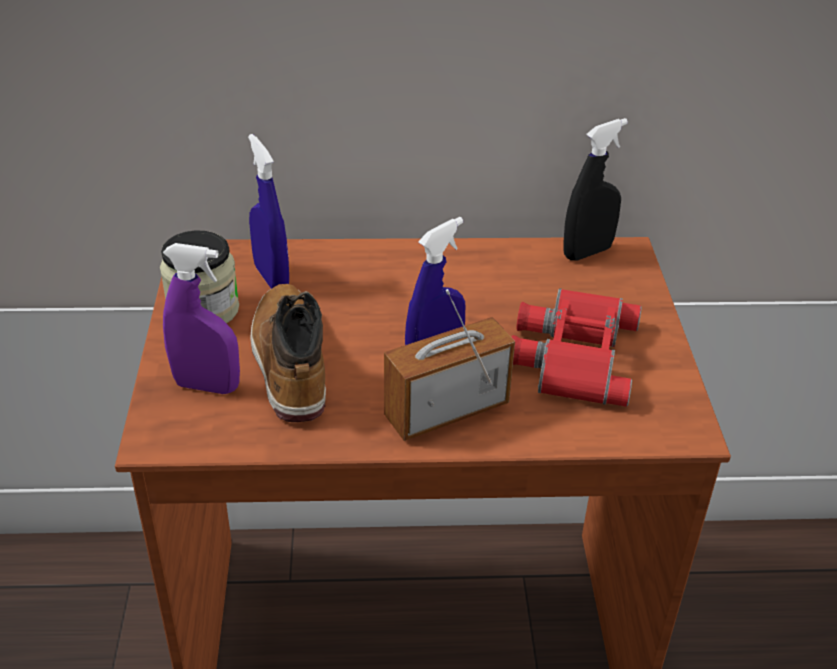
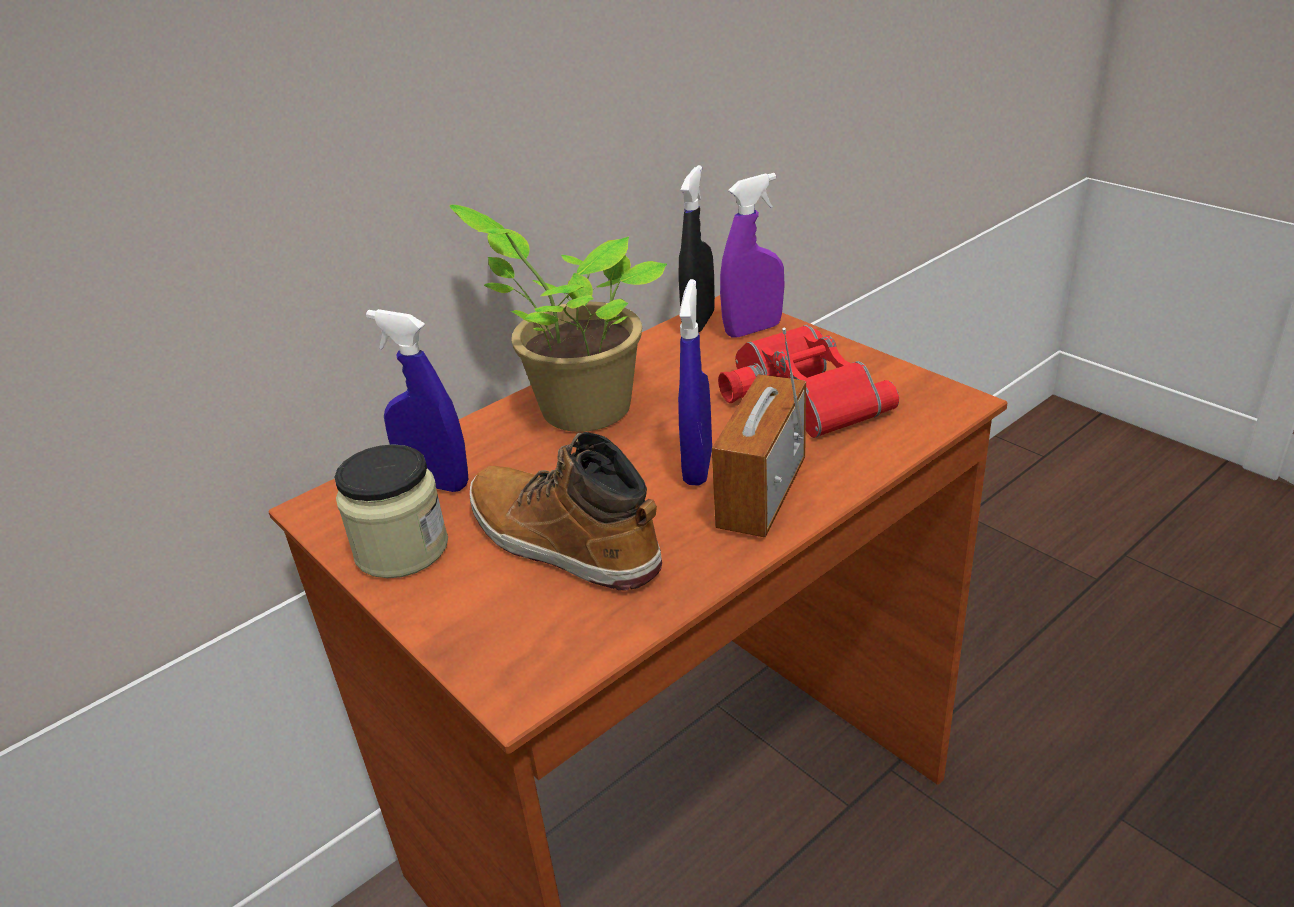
camera: 35 degrees left, 5 degrees down
(207, 386) = (504, 610): purple spray bottle -> purple spray bottle (753, 330)
(417, 275) = (578, 409): none -> potted plant

